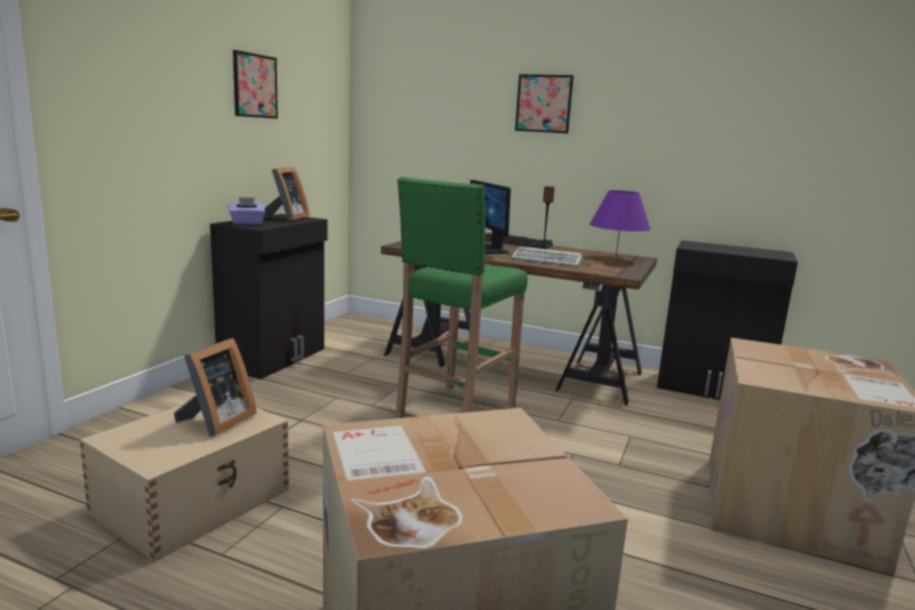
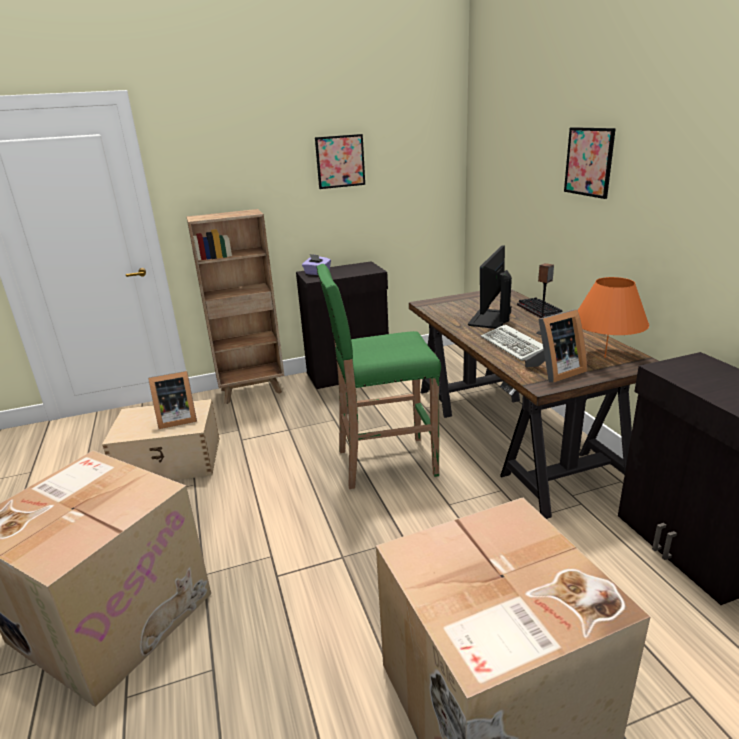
camera: 50 degrees right, 10 degrees up
(173, 401) = (253, 391): none -> brown bookcase
(286, 218) = (359, 268): picture frame -> picture frame (554, 372)
(615, 258) = (605, 357): purple table lamp -> orange table lamp

